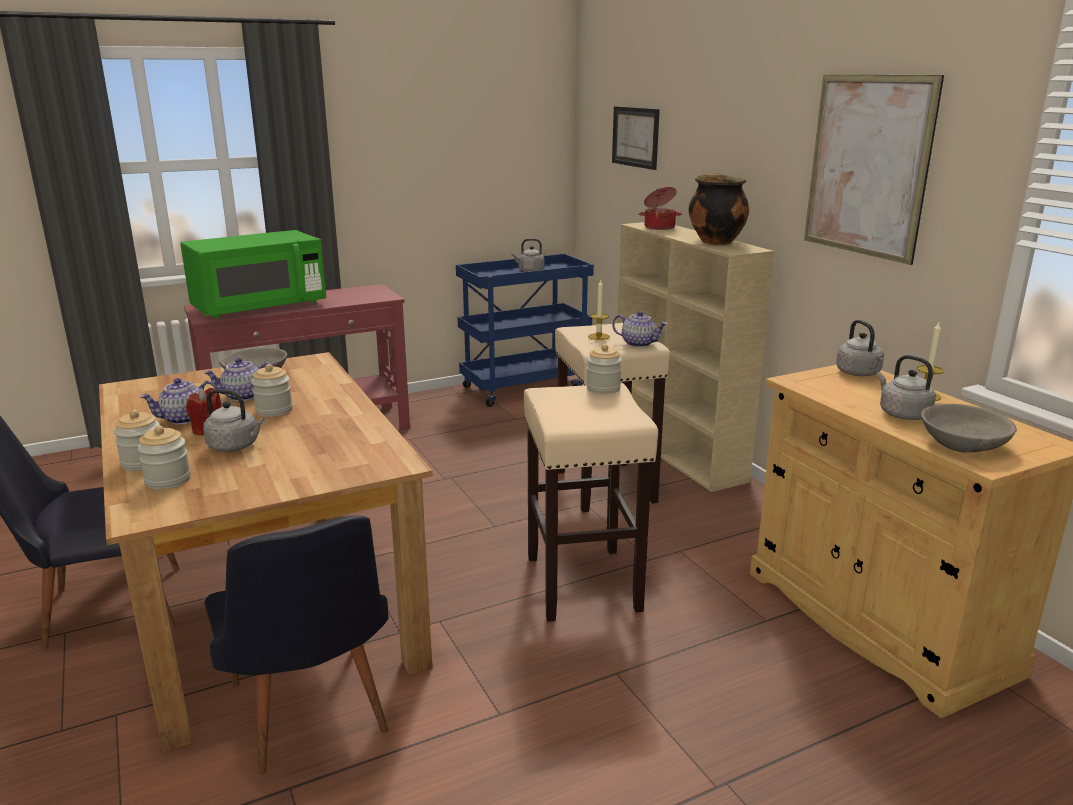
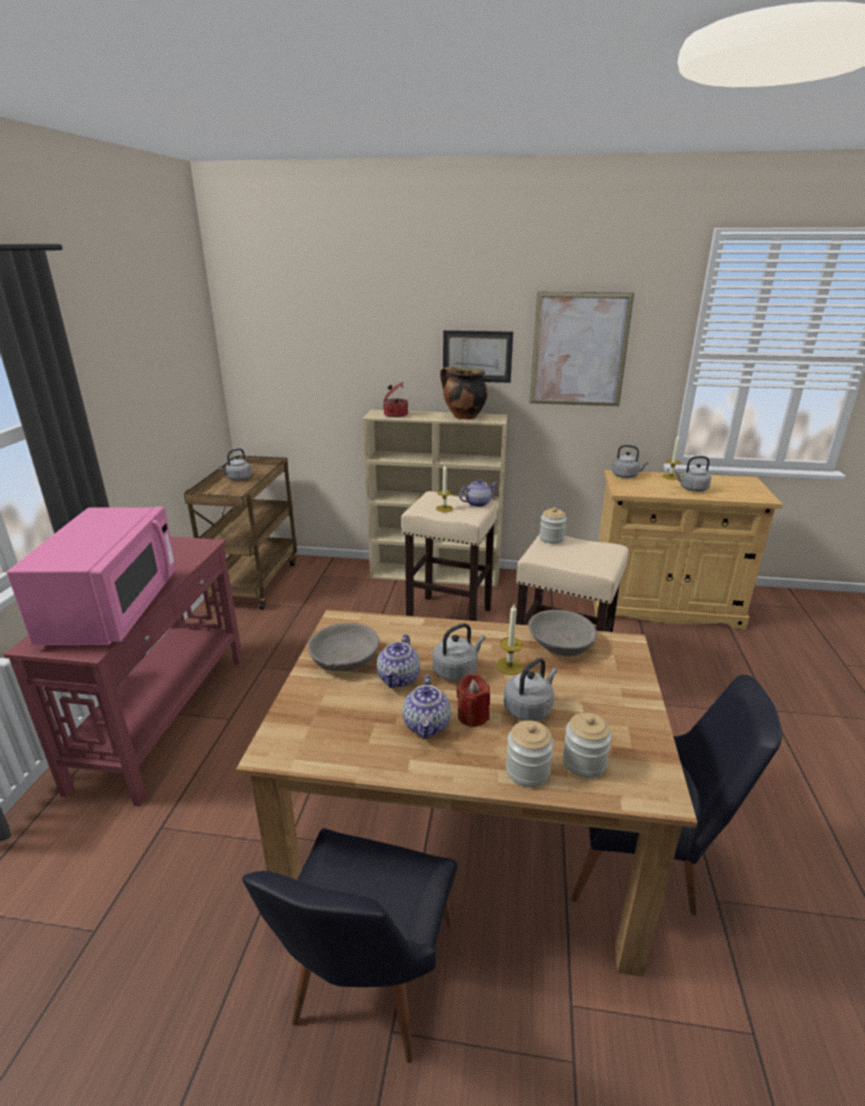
camera: 55 degrees left, 5 degrees up
(259, 307) = (113, 610): green microwave -> pink microwave
(274, 410) = (457, 670): jar -> grey kettle
(300, 426) = (509, 666): none -> candle
(525, 387) = (254, 582): blue cart -> brown cart
(635, 137) = (320, 343): picture -> picture (477, 356)
(963, 443) = (738, 493): grey bowl -> grey bowl (560, 644)

